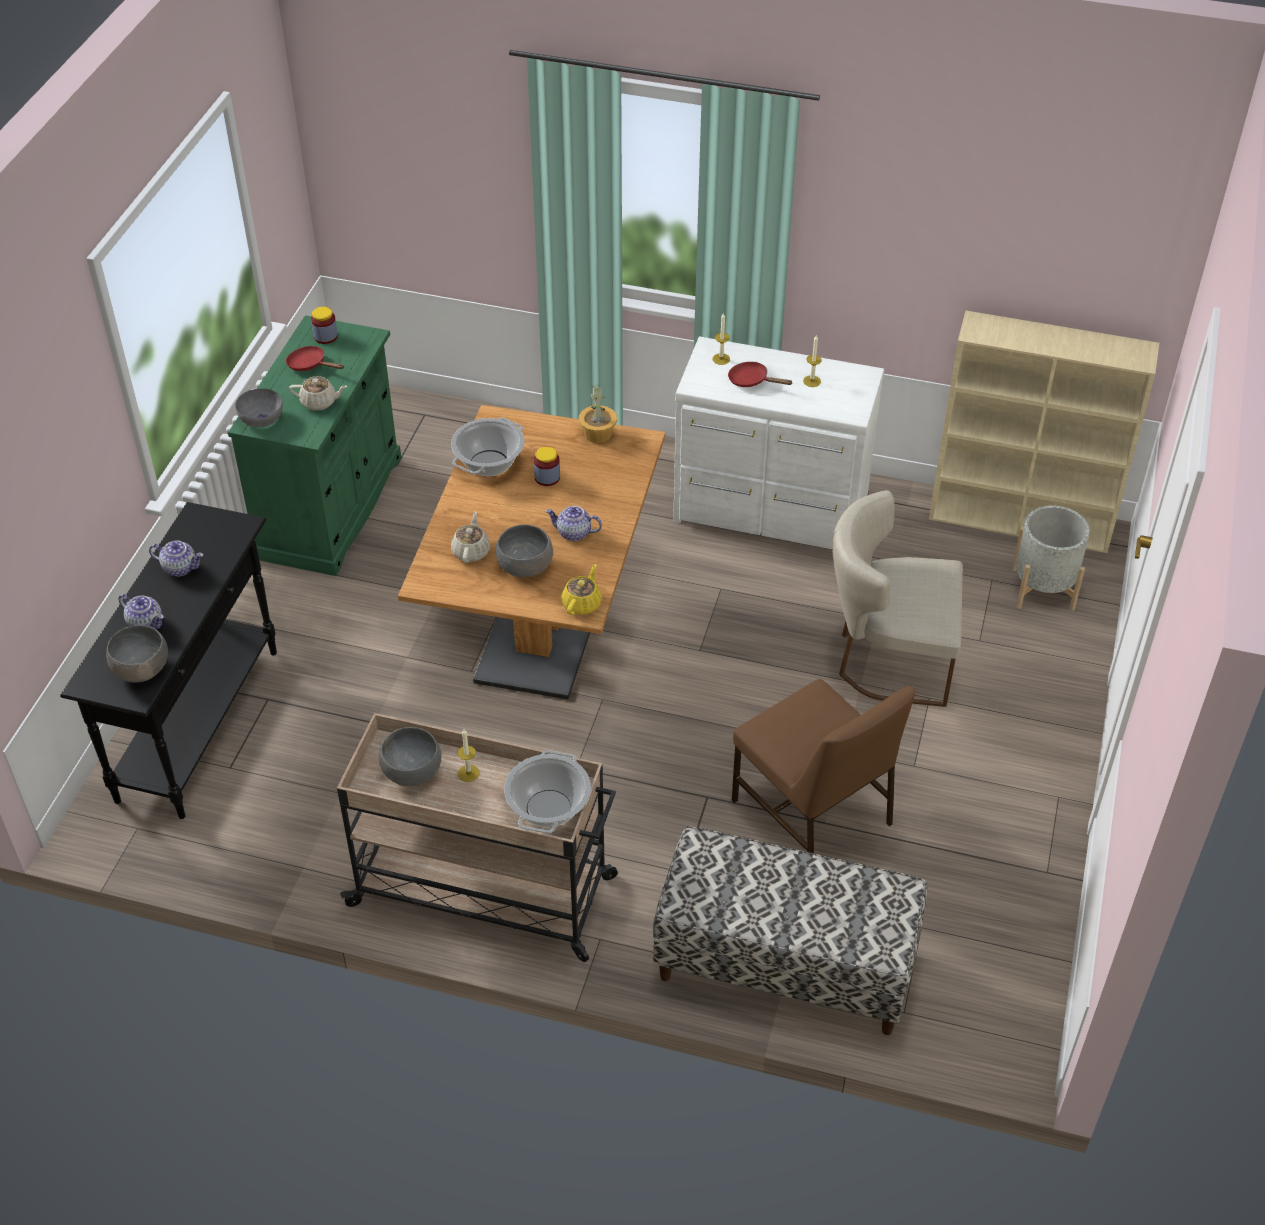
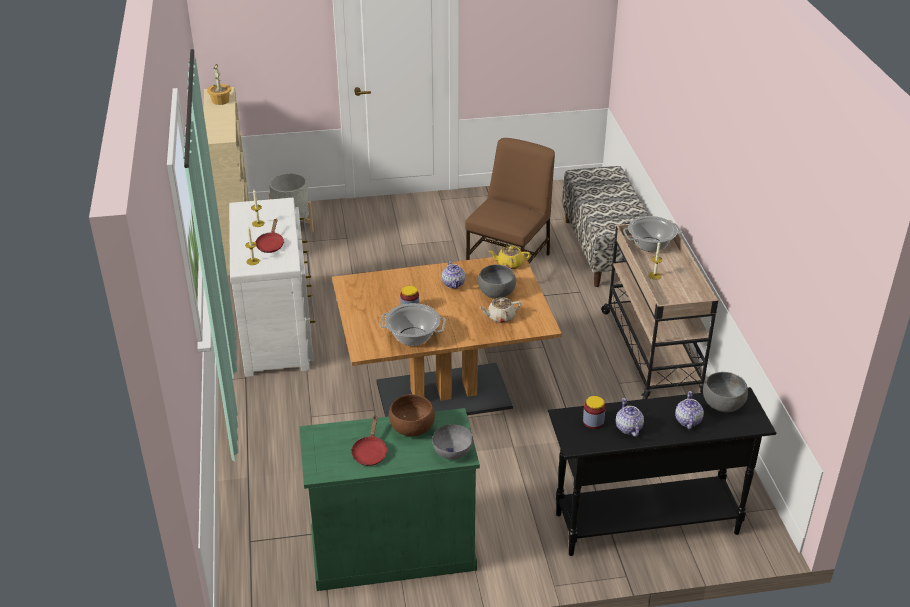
camera: 115 degrees left, 10 degrees down
(319, 402) = (412, 428): beige teapot -> brown bowl
(325, 336) = (328, 459): jar -> jar (593, 421)
(412, 771) = (672, 294): grey bowl -> none
(598, 434) = (352, 301): potted plant -> potted plant (221, 101)
(887, 660) = (382, 263): beige chair -> none

